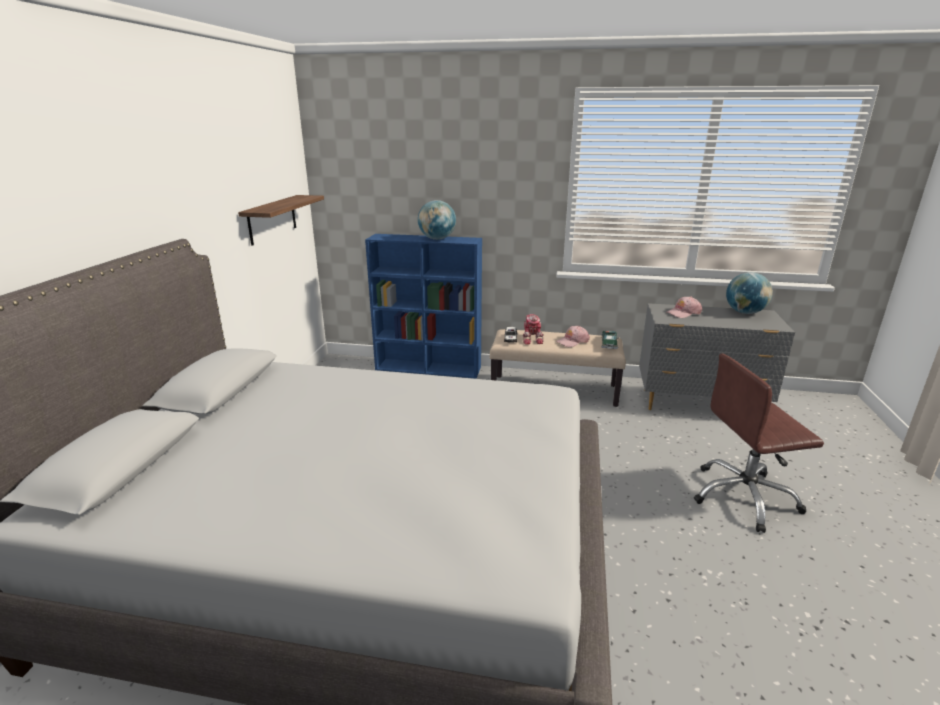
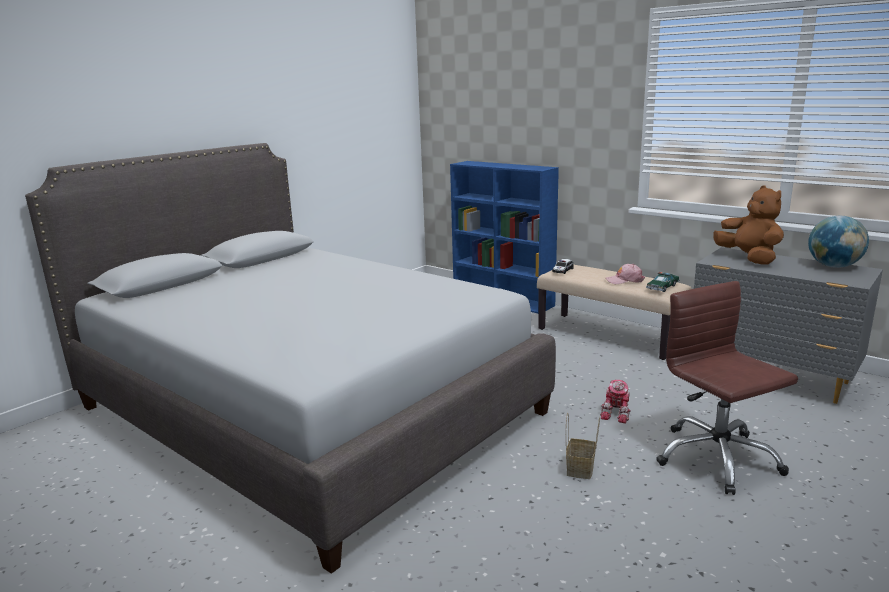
camera: 30 degrees right, 5 degrees down
(272, 219) = (369, 140): shelf -> none
(437, 239) = (512, 166): globe -> none
(532, 339) = (584, 273): toy robot -> toy robot (617, 413)
(669, 546) = (580, 469): none -> basket
(683, 313) = (749, 258): pink cap -> brown plush toy
(744, 497) = (716, 458): brown office chair -> brown office chair turned 45 degrees clockwise

